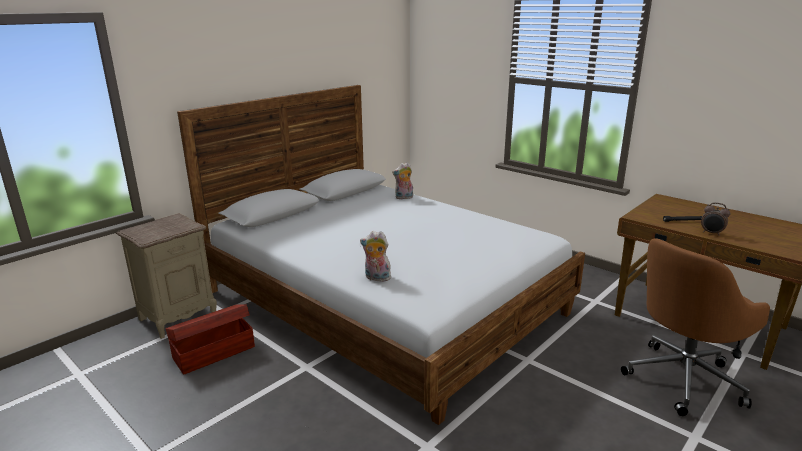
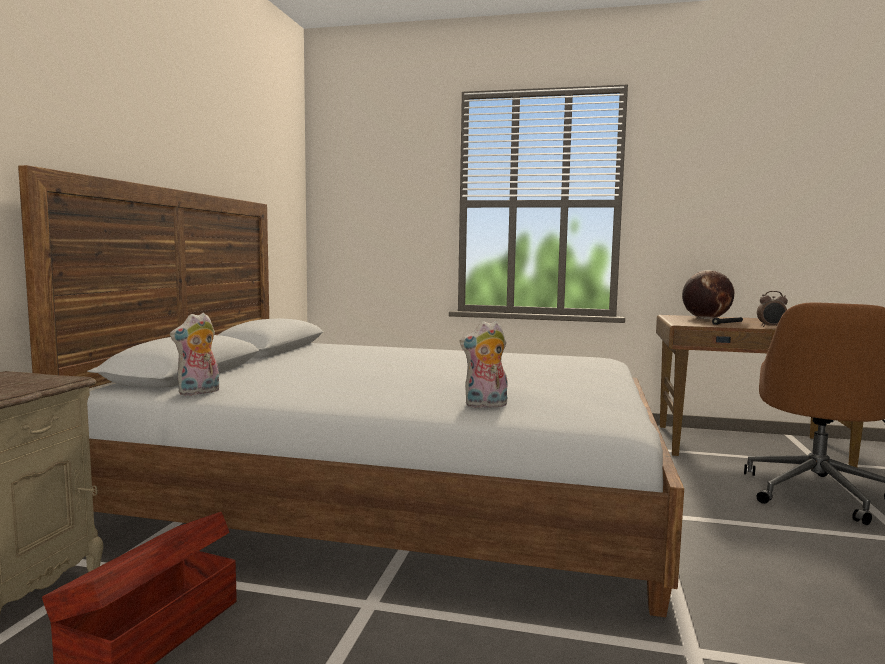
camera: 30 degrees left, 15 degrees down
(404, 198) = (369, 347): plush toy -> plush toy (199, 392)
(683, 208) = (705, 319): none -> globe

